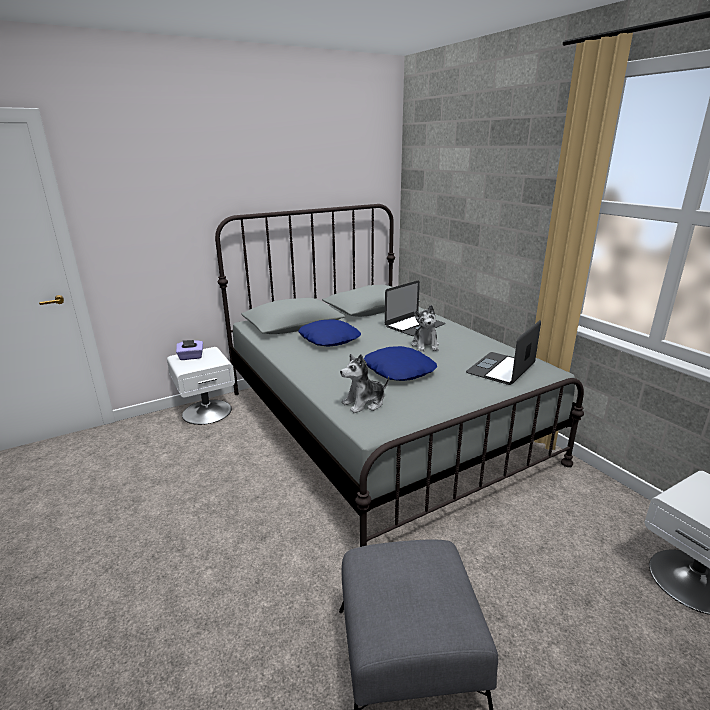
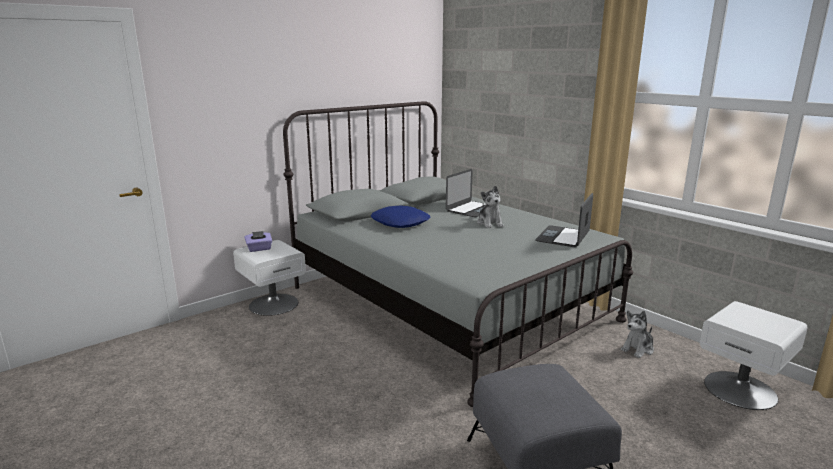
camera: 10 degrees left, 5 degrees down
(364, 403) = (460, 266): plush toy -> plush toy (638, 349)
(399, 370) = (477, 242): blue pillow -> none

